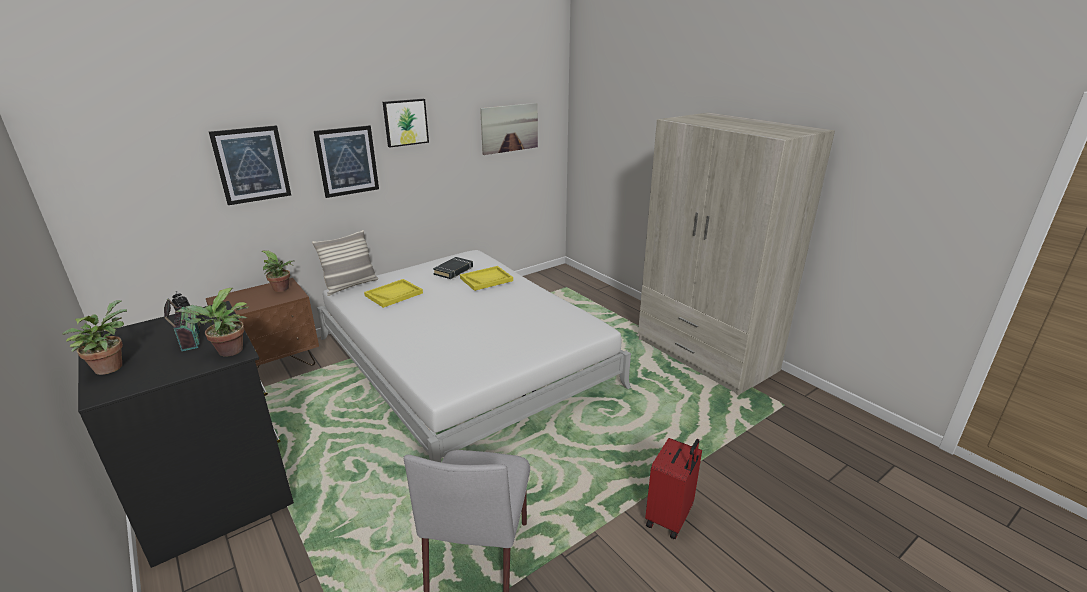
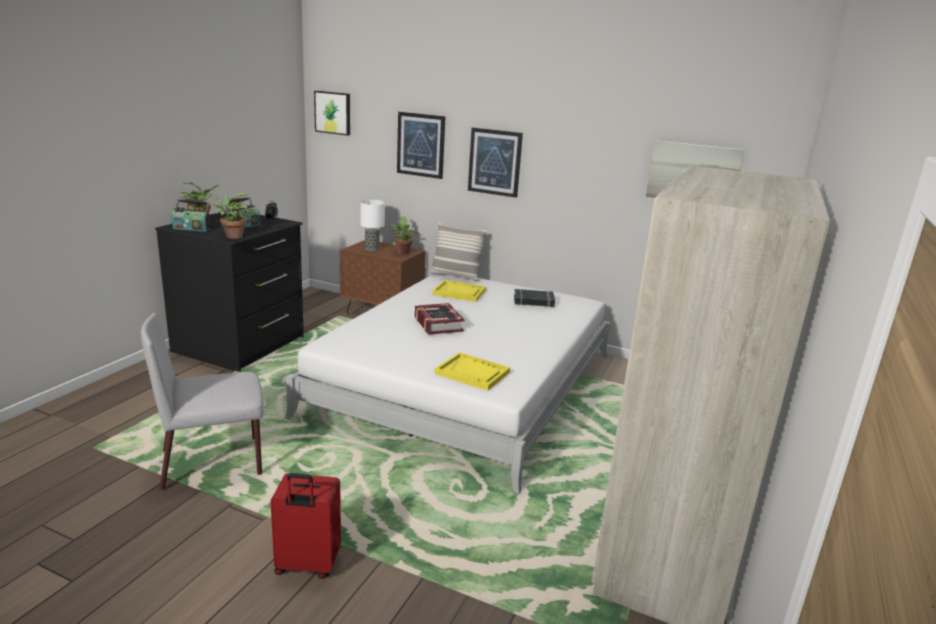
camera: 60 degrees right, 5 degrees down
(140, 378) = (192, 228): none -> radio
(245, 302) = (372, 249): none -> table lamp
(405, 122) = (559, 138): picture -> picture (333, 112)
(454, 321) = (438, 324): none -> book
(486, 279) = (537, 318): yellow tray -> yellow tray (472, 373)

